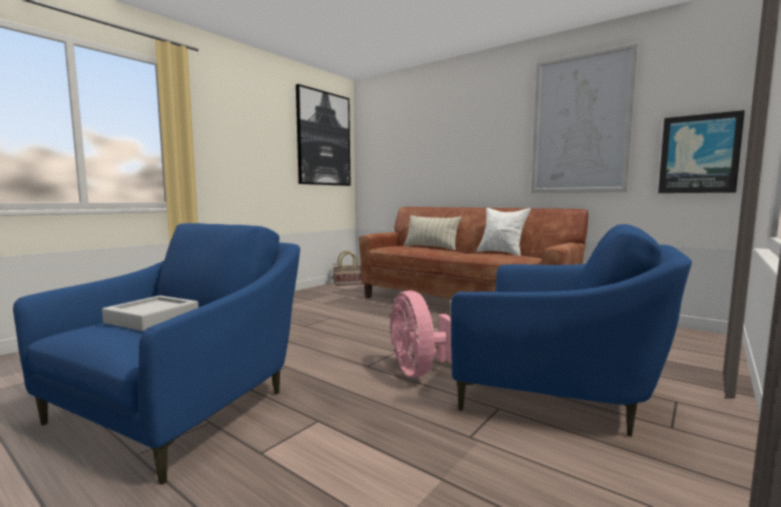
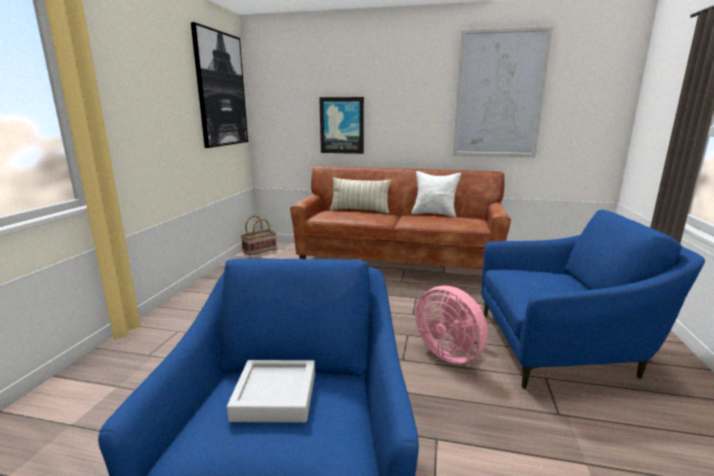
camera: 25 degrees left, 10 degrees up
(699, 154) = (589, 128): picture -> picture (342, 125)

